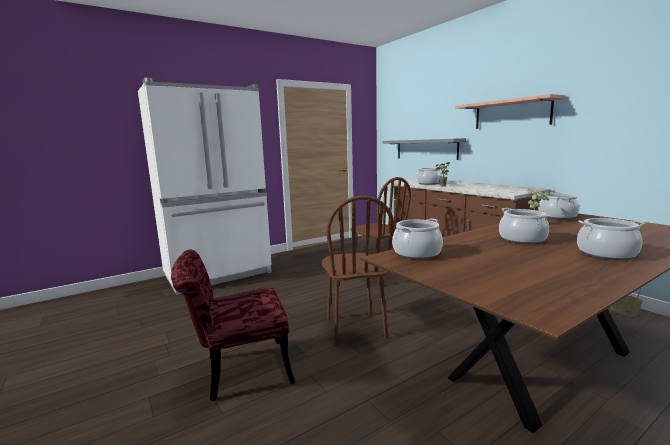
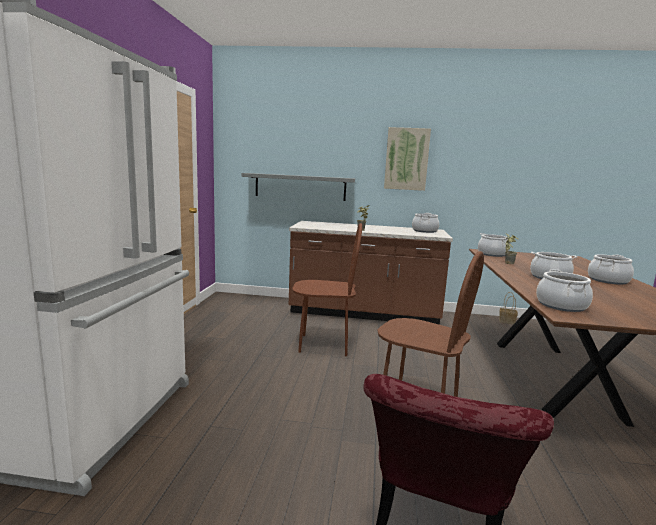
camera: 50 degrees left, 0 degrees up
(428, 183) = (336, 227): cooking pot -> cooking pot (424, 231)
(511, 114) = (406, 159): shelf -> picture

